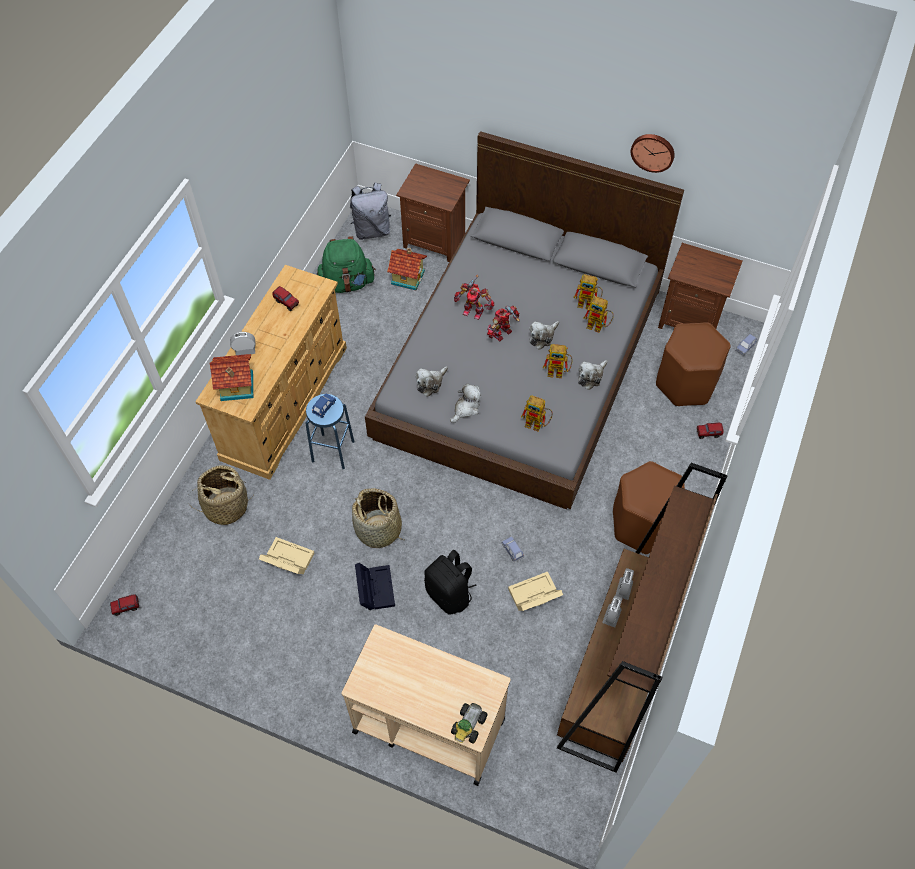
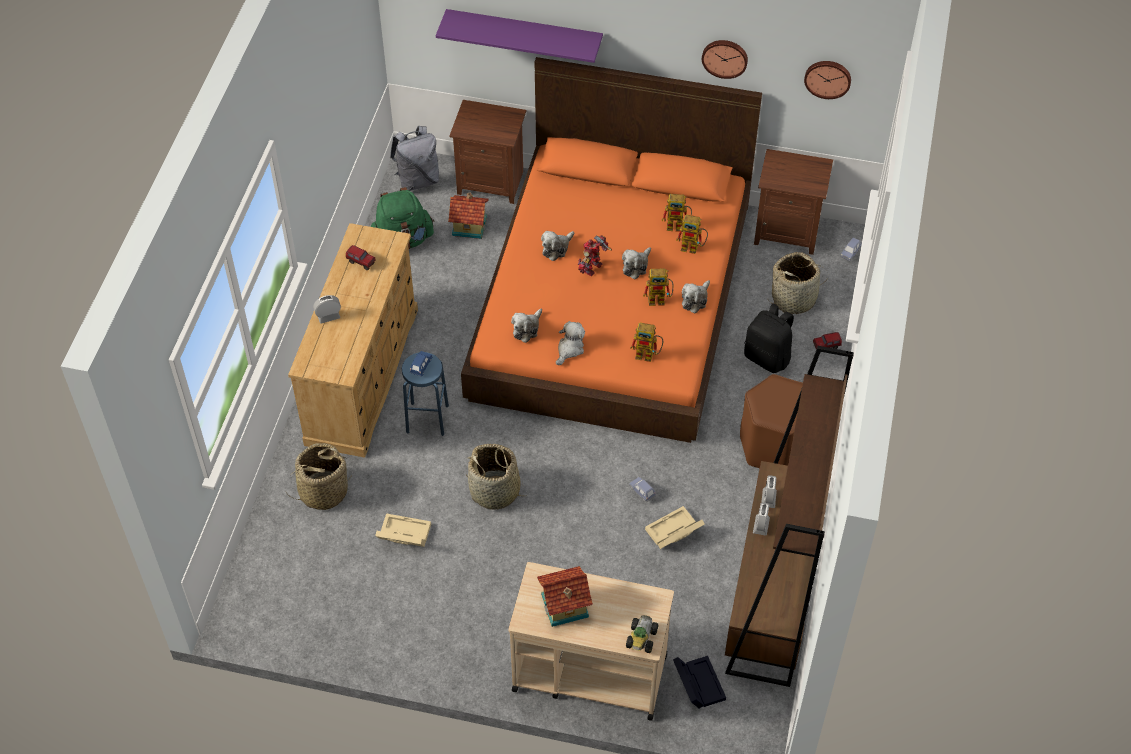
camera: 10 degrees left, 5 degrees down
(126, 608) = (239, 608): toy truck -> none
(237, 387) = (329, 354): toy house -> toy house (565, 607)
(375, 587) = (504, 549): black storage box -> black storage box (697, 683)
(450, 594) = (585, 544): black backpack -> black backpack (768, 357)
(470, 107) = (524, 33): none -> purple shelf
(473, 311) = (556, 248): toy robot -> plush toy
(520, 362) = (612, 299): grey bed -> orange bed
(686, 384) = (794, 298): brown stool -> basket
(749, 183) = (828, 78): none -> wall clock

